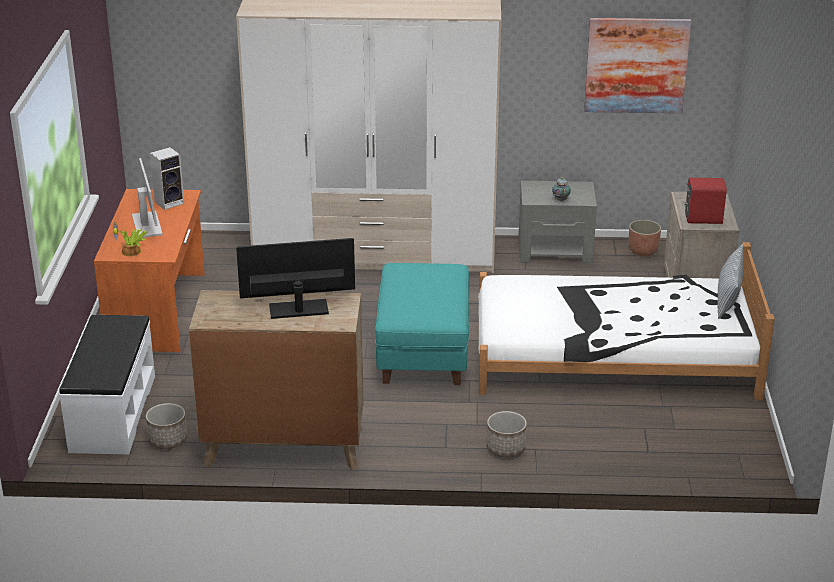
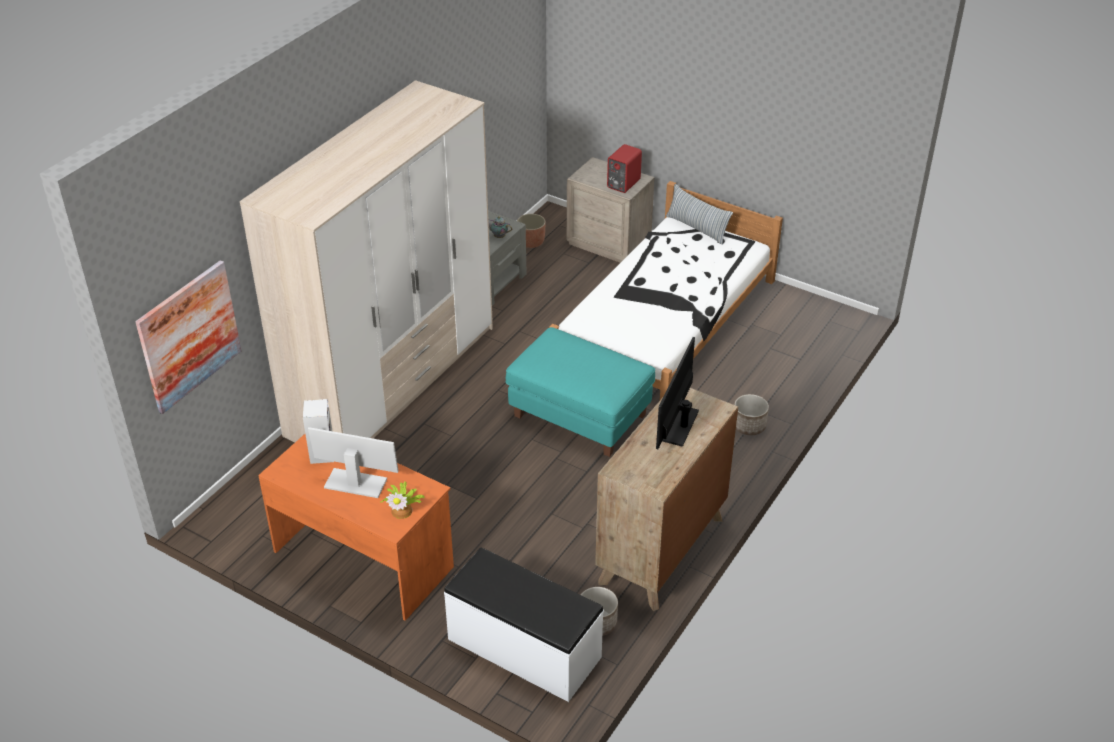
camera: 60 degrees left, 10 degrees up
(636, 65) = (495, 91): picture -> picture (189, 336)

